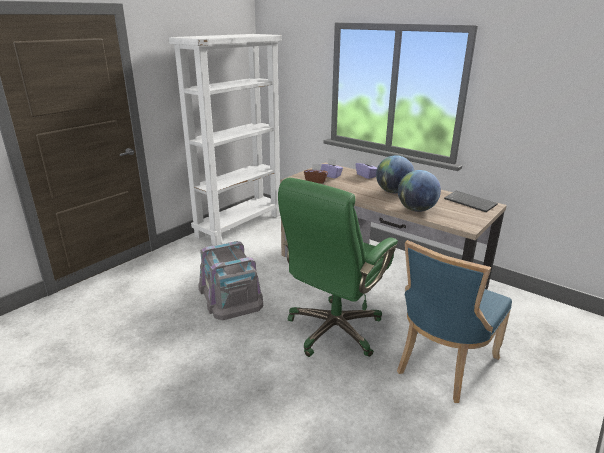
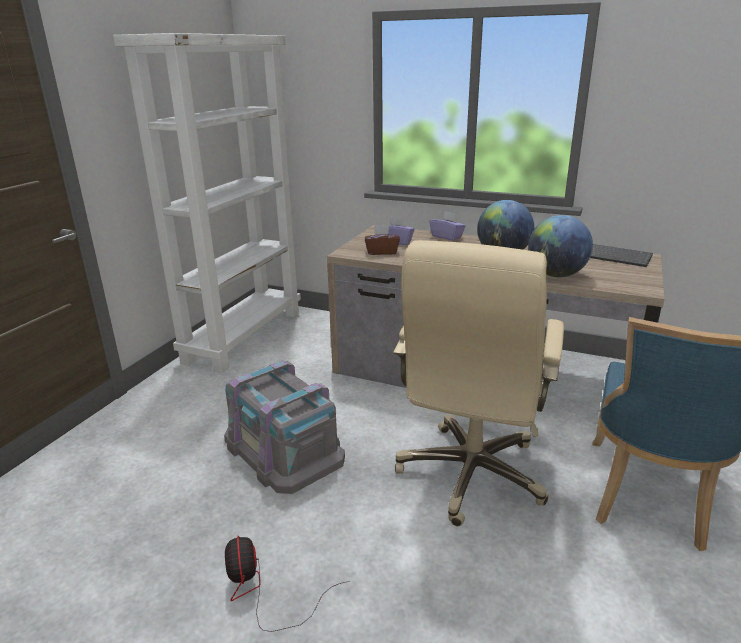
camera: 15 degrees left, 0 degrees up
(182, 366) = (262, 591): none -> fan
(336, 328) = (472, 470): green office chair -> beige office chair

